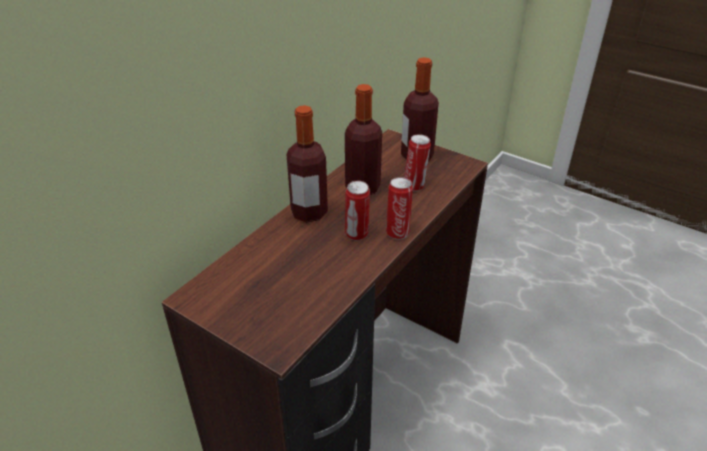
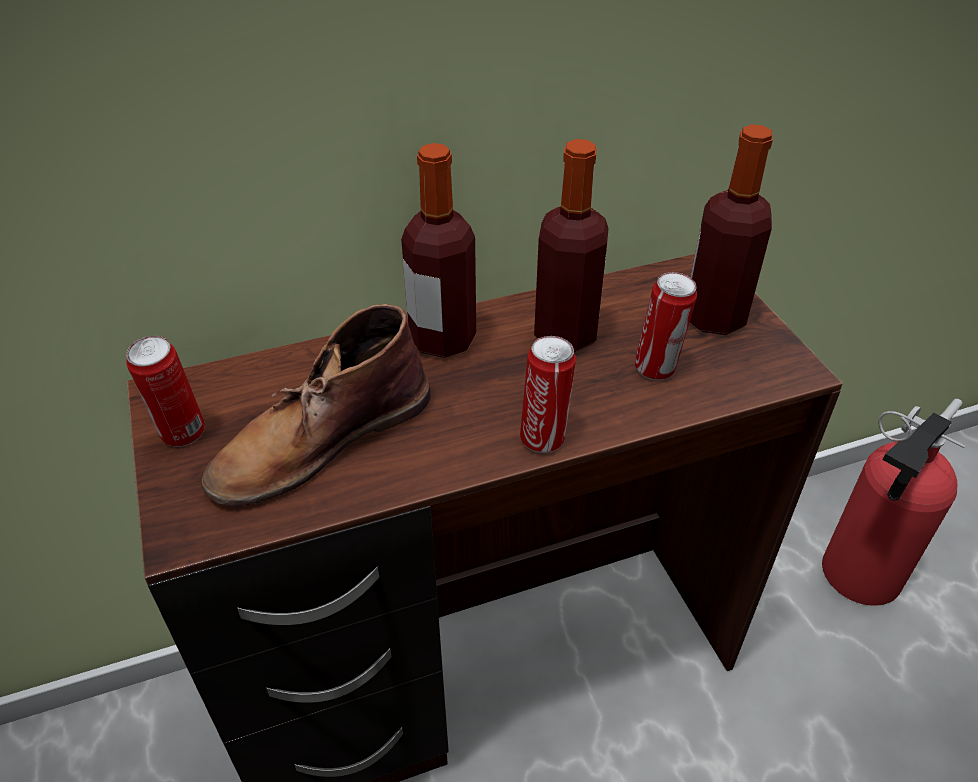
camera: 35 degrees right, 5 degrees up
(299, 279) = (319, 439): none -> brown boot
(357, 234) = (476, 409): can -> can (181, 434)
(479, 275) = (856, 578): none -> fire extinguisher

